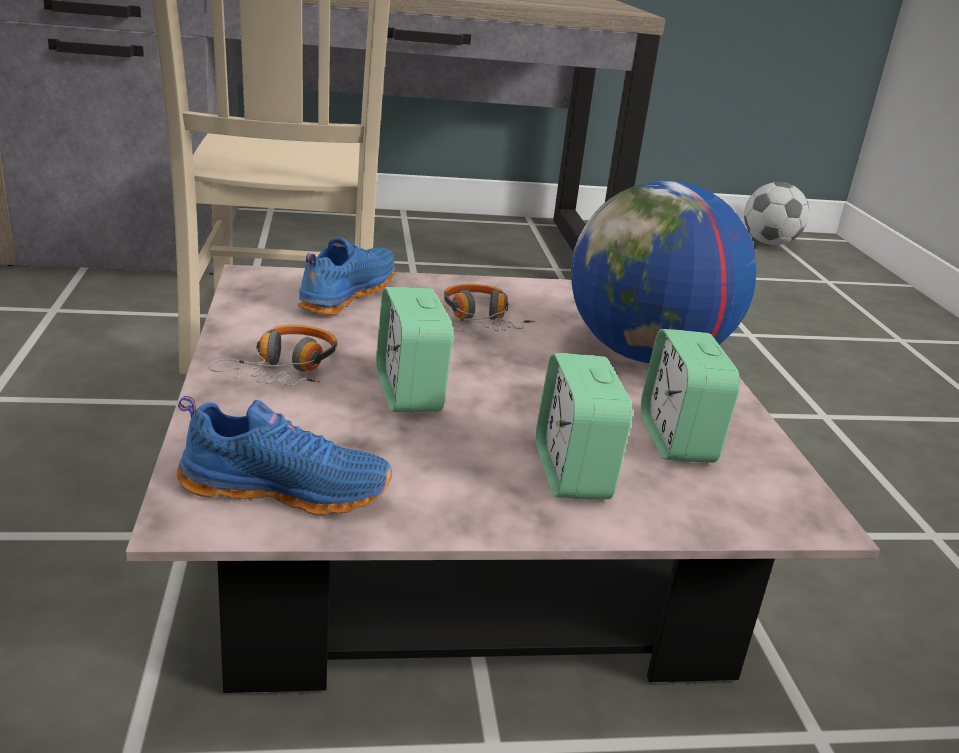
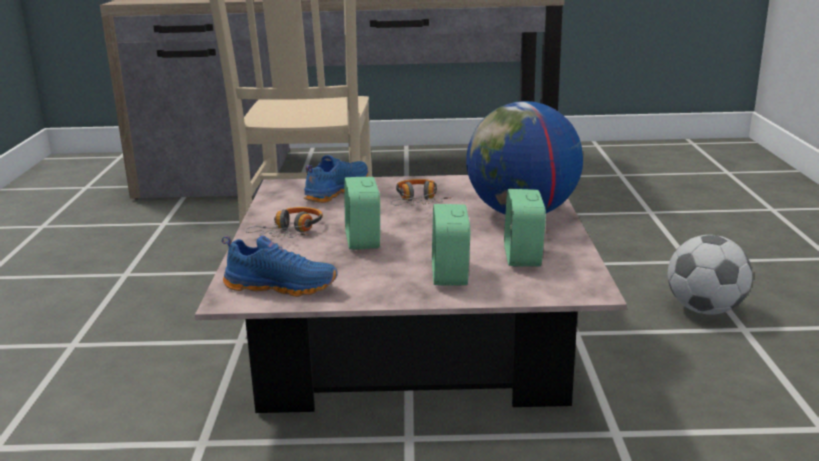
camera: 10 degrees right, 5 degrees down
(769, 243) = (689, 148): football -> football (705, 310)

